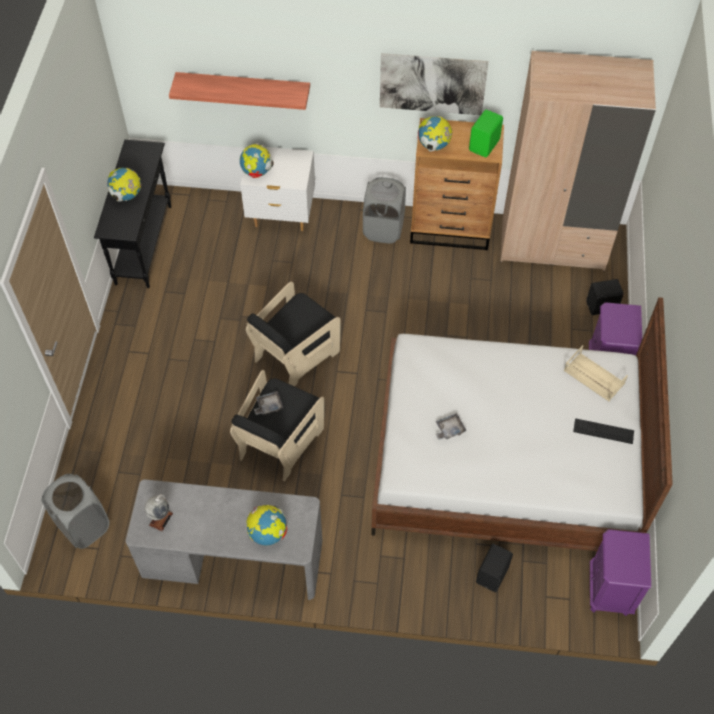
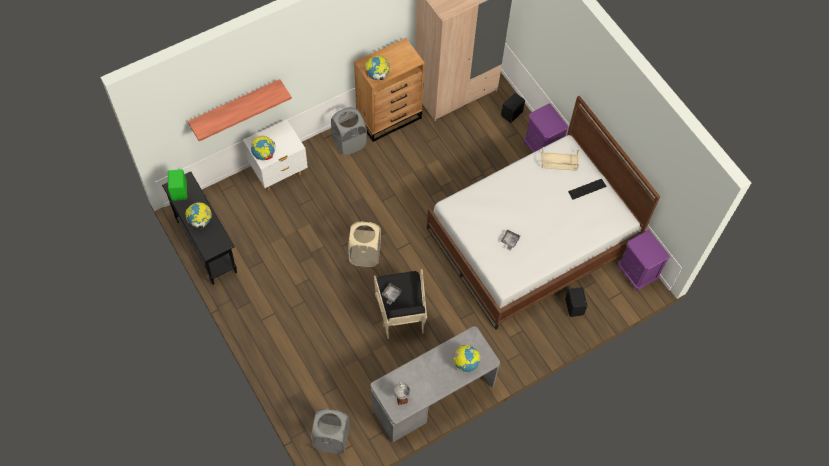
camera: 40 degrees left, 5 degrees up
(296, 354) = (365, 255): black armchair -> beige laundry basket
(432, 84) = (358, 37): picture -> none
(485, 145) = (406, 57): green speaker -> green speaker (180, 190)

